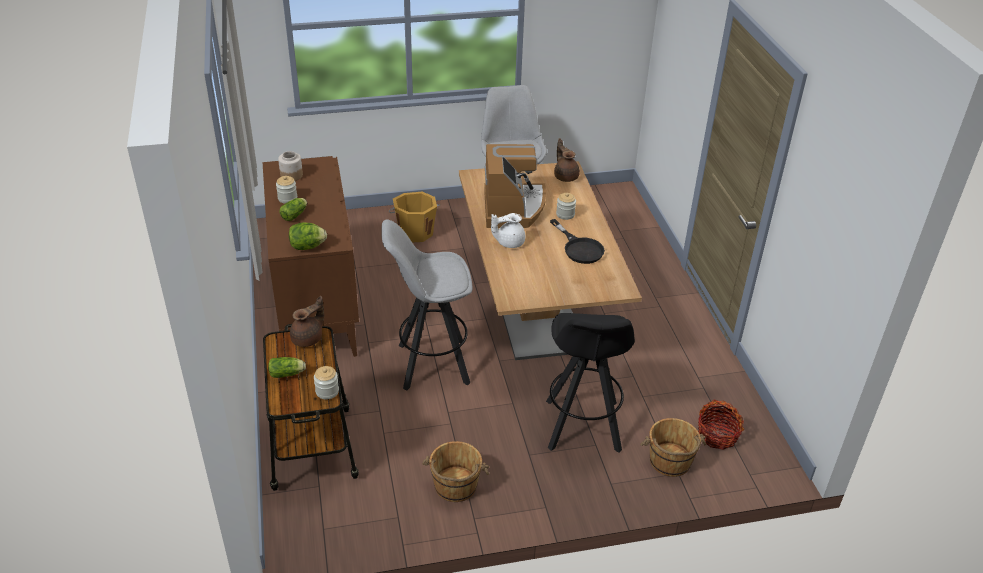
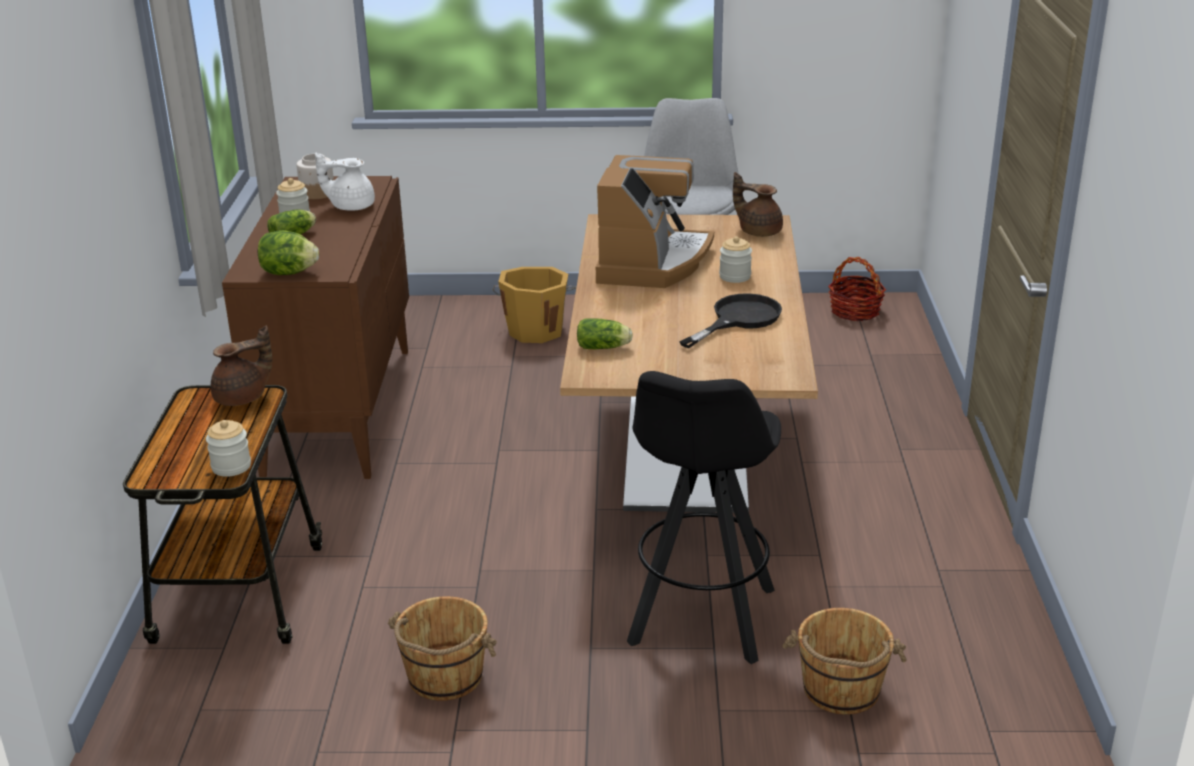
camera: 15 degrees right, 10 degrees down
(288, 374) = (184, 438): lettuce -> lettuce (604, 347)
(430, 364) = (481, 501): grey stool -> none
(509, 242) = (623, 303): white teapot -> white teapot (351, 206)
(565, 176) = (758, 231): brown teapot -> brown teapot turned 45 degrees counterclockwise
(579, 248) = (738, 319): black frying pan -> black frying pan turned 120 degrees counterclockwise
(717, 435) = (944, 661): basket -> basket (855, 311)

